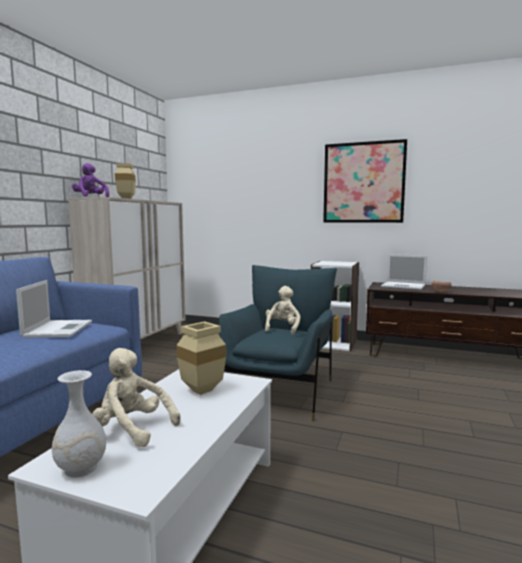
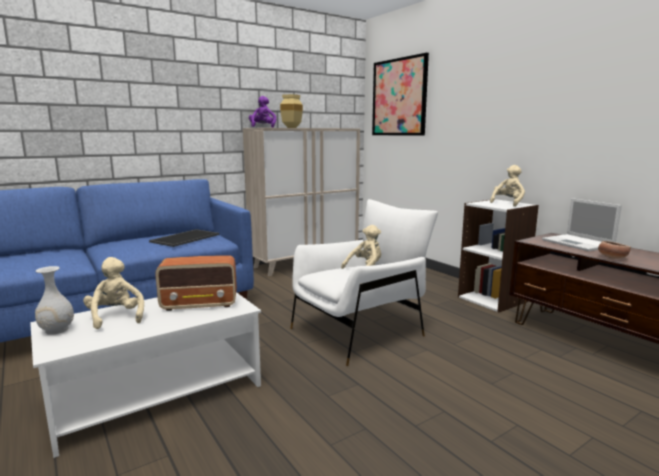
camera: 35 degrees right, 5 degrees up
(58, 329) = (185, 238): laptop -> tray
(203, 389) = (200, 304): beige vase -> radio
(279, 390) = (360, 331): blue armchair -> white armchair
(338, 262) = (508, 203): none -> beige plush toy
(363, 183) = (553, 101): picture -> picture (399, 97)

